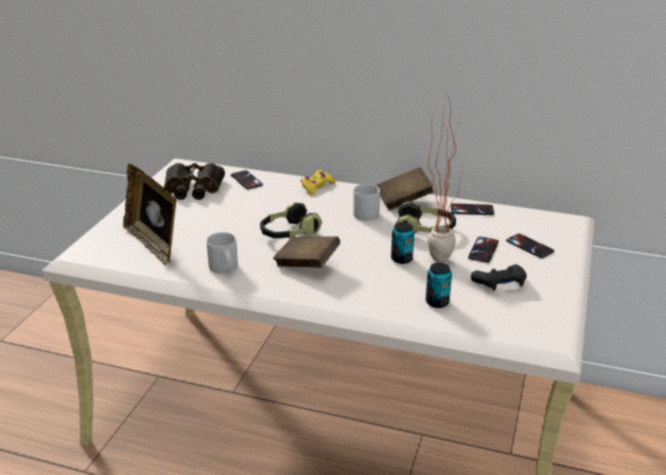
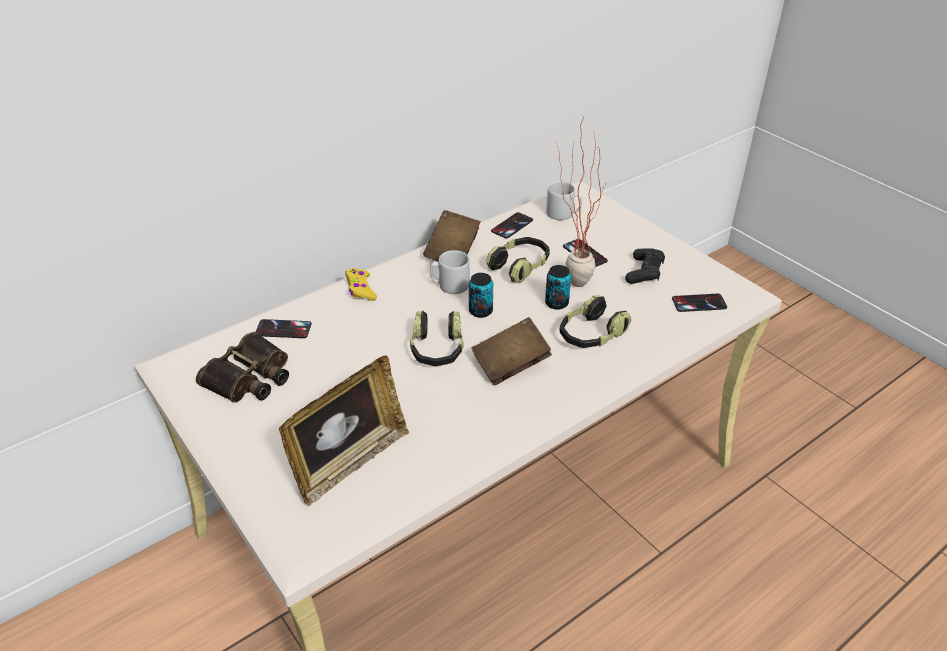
camera: 55 degrees left, 10 degrees up
(153, 244) = (350, 462): picture frame -> picture frame turned 45 degrees counterclockwise
(224, 268) = (462, 425): grey mug -> grey mug (563, 214)
(382, 285) = (591, 335): none -> headphones
(437, 302) = (644, 318): can -> can (480, 311)
(529, 246) = (601, 229): phone -> phone (699, 303)

